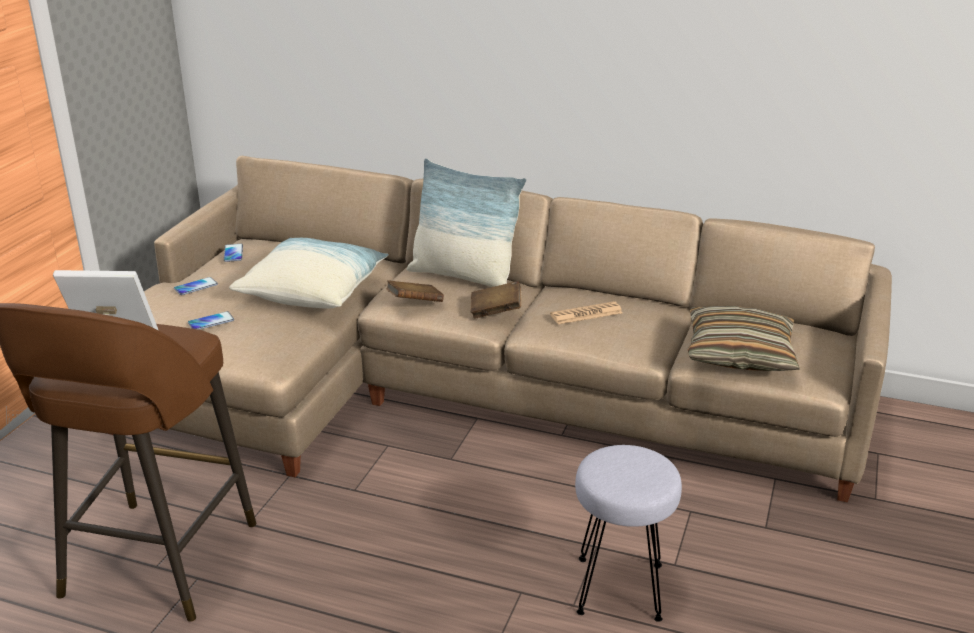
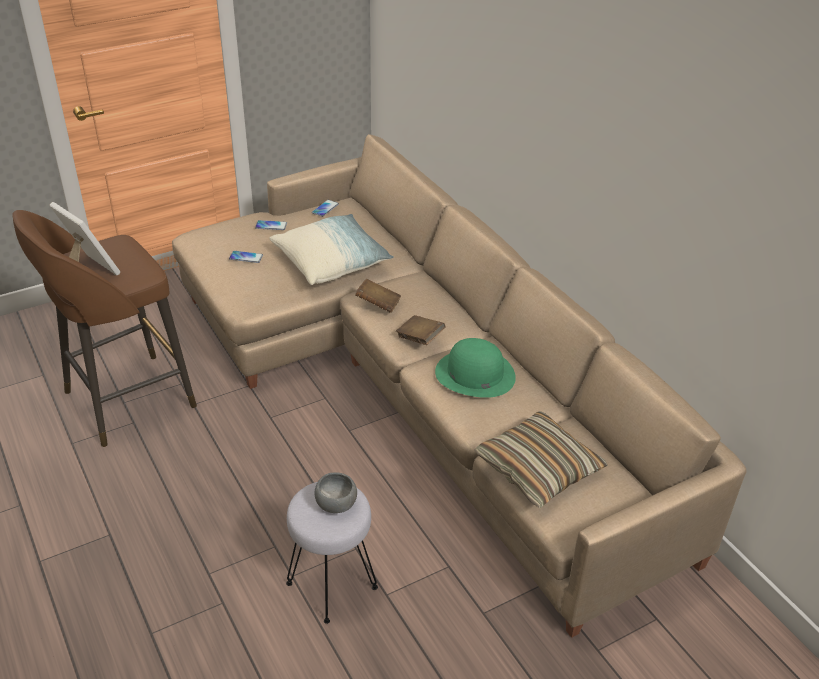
camera: 40 degrees right, 10 degrees up
(463, 276) = (440, 298): pillow -> none
(586, 314) = (474, 374): newspaper -> green hat
(632, 465) = (335, 505): none -> grey bowl

